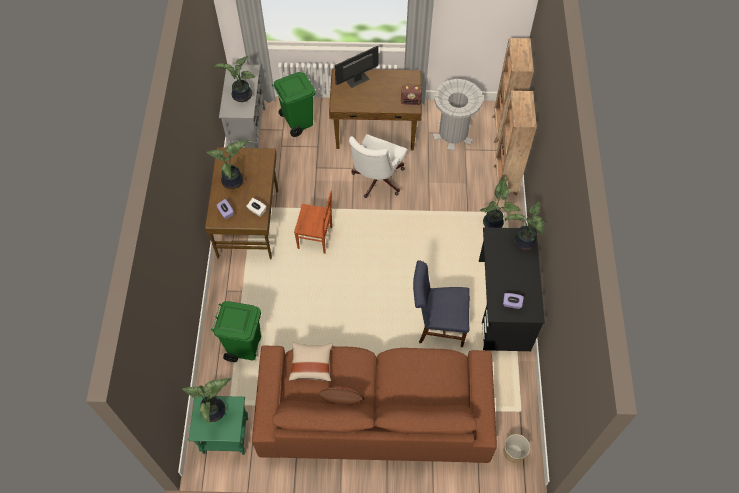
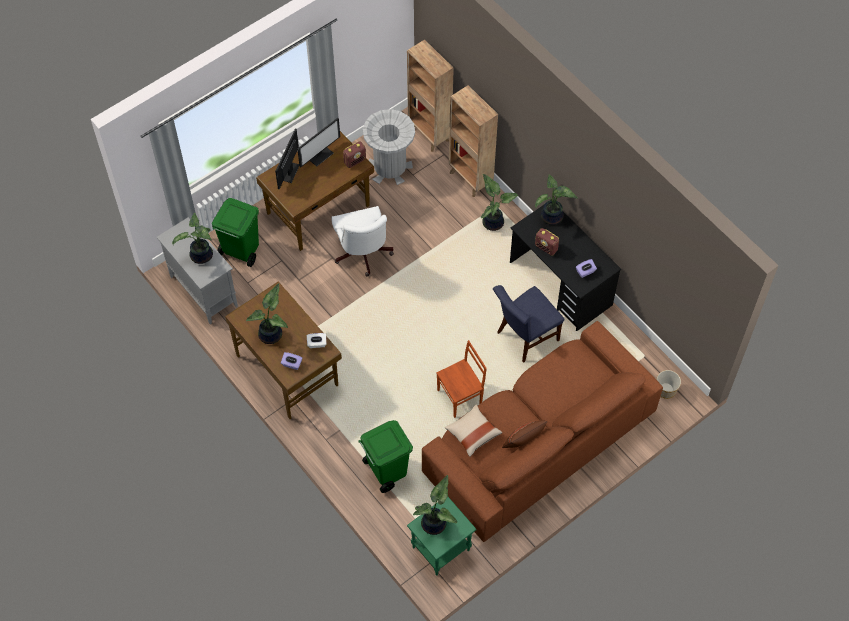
camera: 40 degrees left, 0 degrees up
(315, 238) = (358, 341): brown chair -> brown chair (460, 397)
(390, 82) = (320, 155): none -> monitor
(497, 262) = (546, 248): none -> radio

